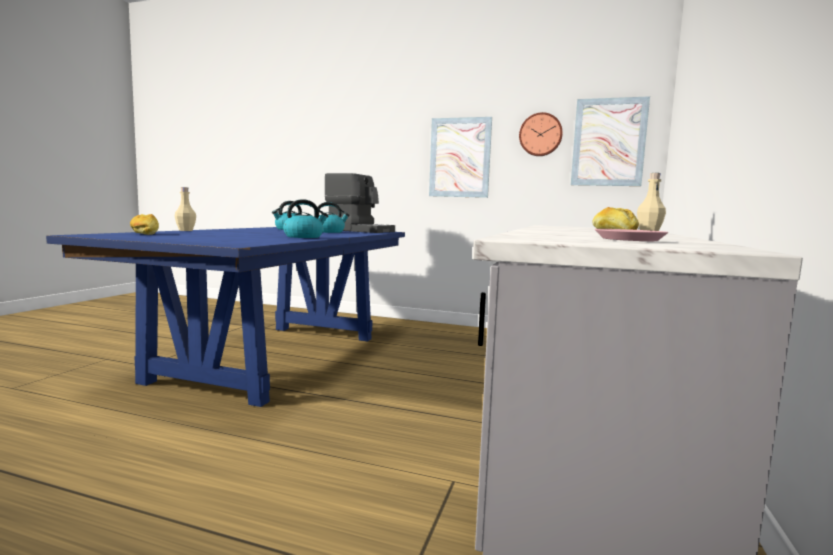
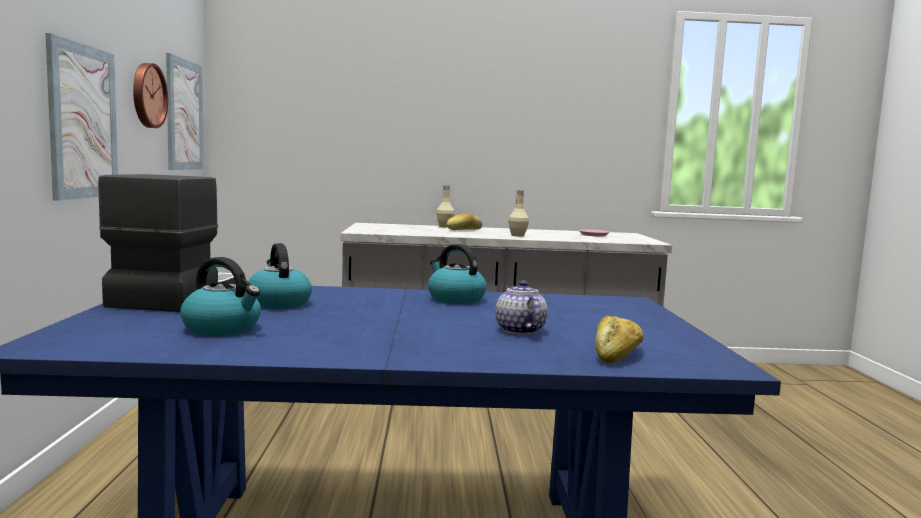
camera: 110 degrees left, 0 degrees up
(186, 230) = (470, 363): beige bottle -> beige bottle (517, 235)
(214, 234) = (519, 330): none -> teapot

